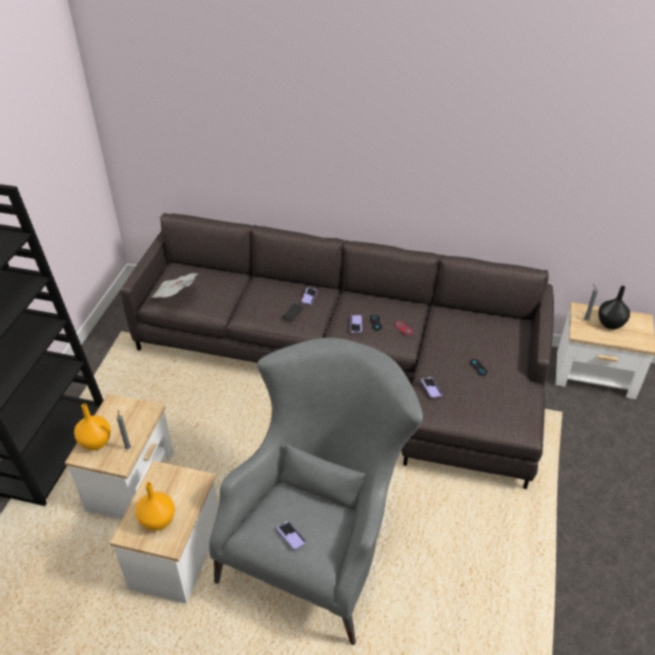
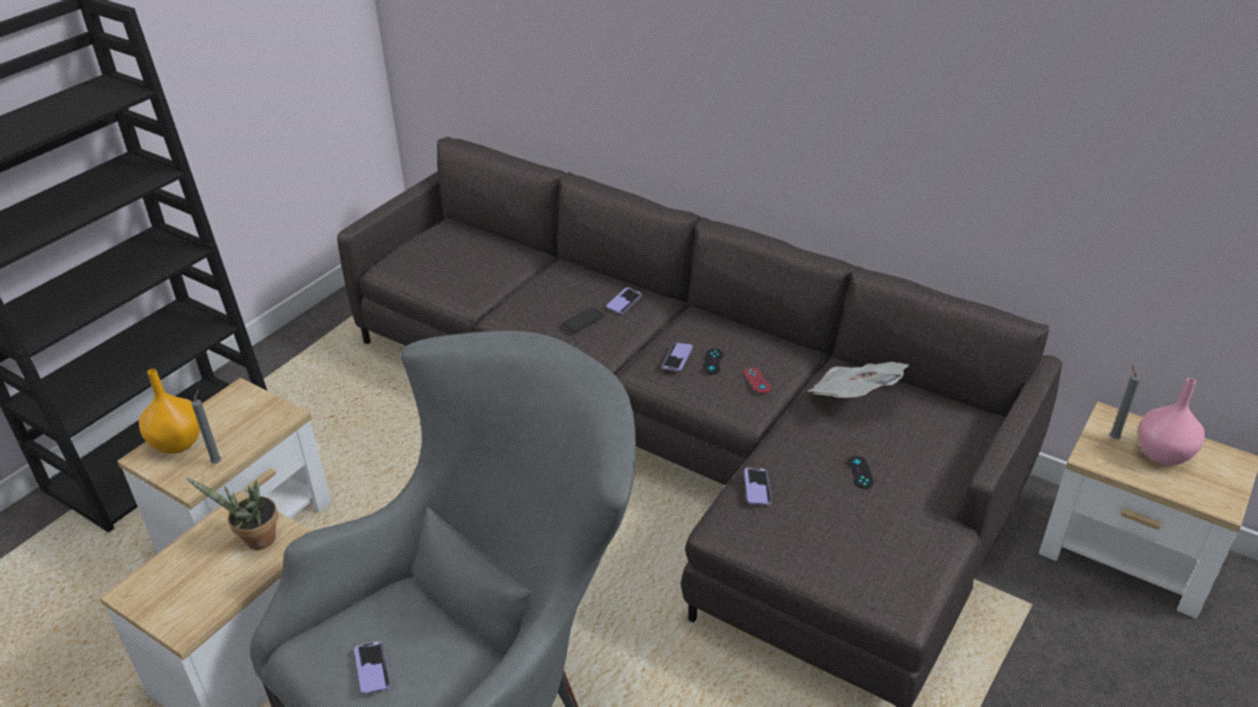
camera: 20 degrees right, 5 degrees down
(158, 521) = (189, 585): orange vase -> none
(175, 295) = (421, 261): newspaper -> newspaper (854, 397)
(181, 486) = (256, 541): none -> potted plant
(611, 324) = (1164, 455): black vase -> pink vase

